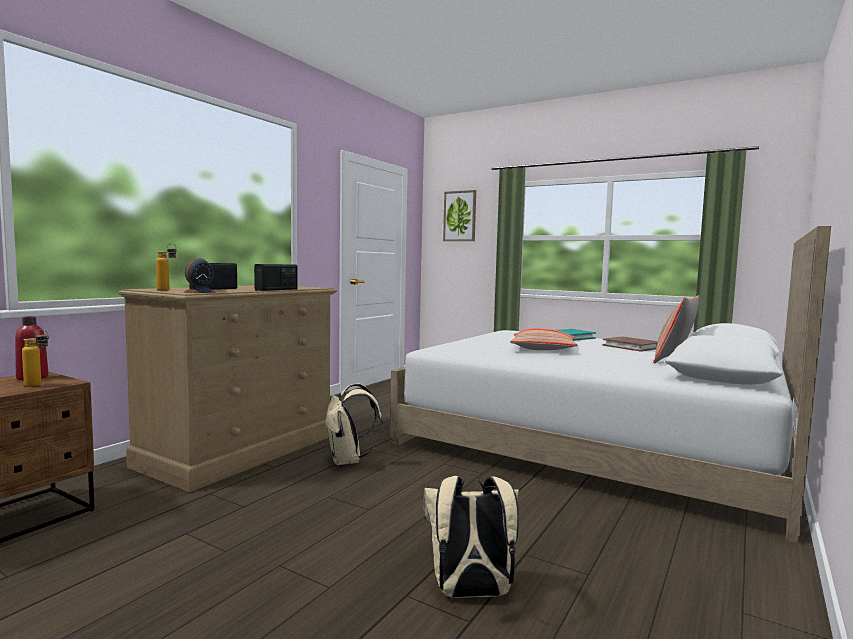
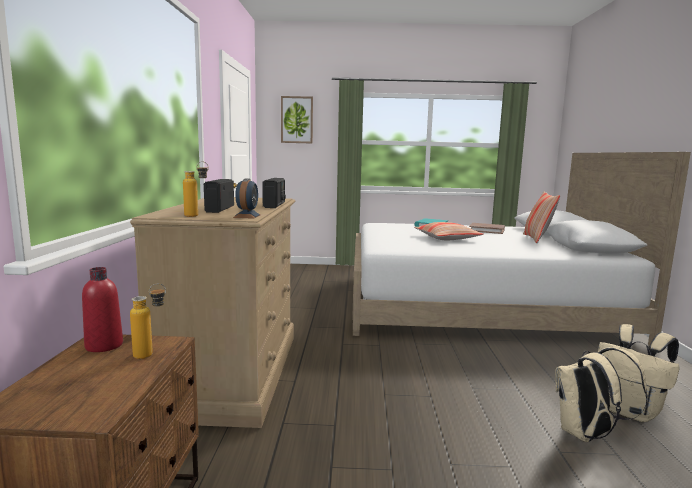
camera: 30 degrees left, 5 degrees up
(348, 461) = (345, 359): beige backpack -> beige backpack (631, 412)

